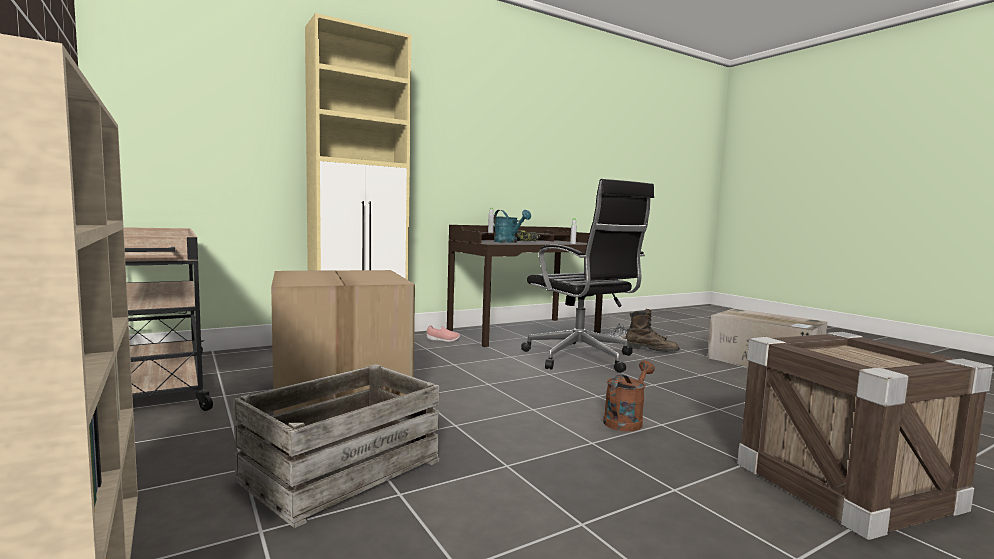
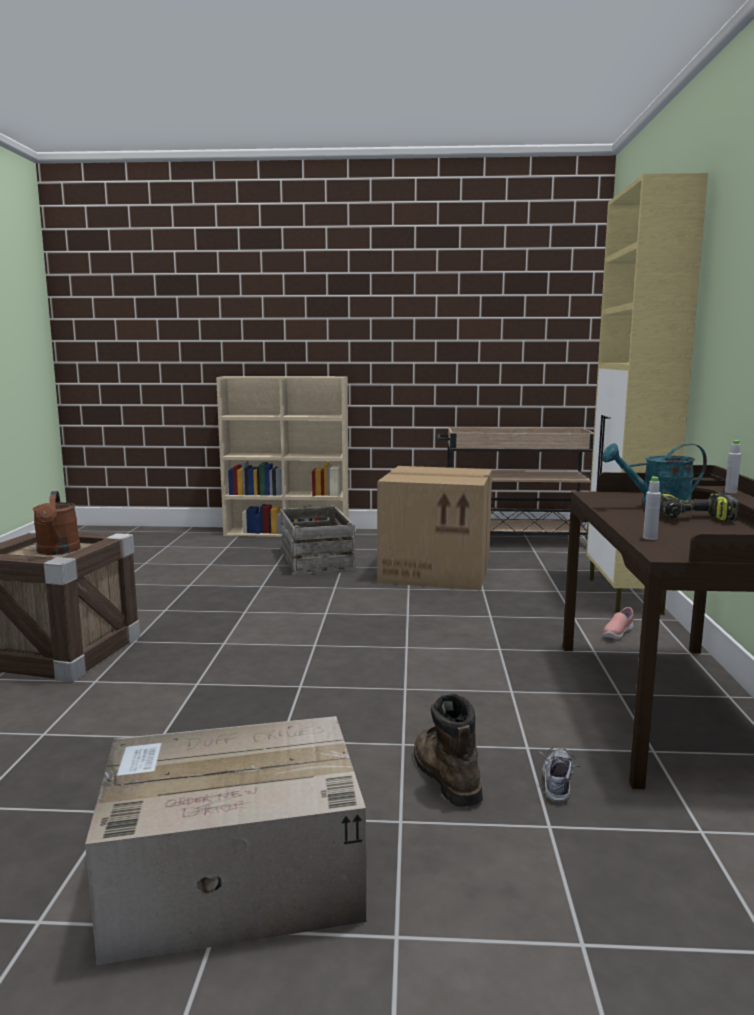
camera: 125 degrees right, 5 degrees up
(581, 358) = (449, 687): black office chair -> none
(626, 420) = (252, 634): brown watering can -> brown watering can (58, 551)
(651, 350) = (444, 775): brown boot -> brown boot turned 105 degrees clockwise

